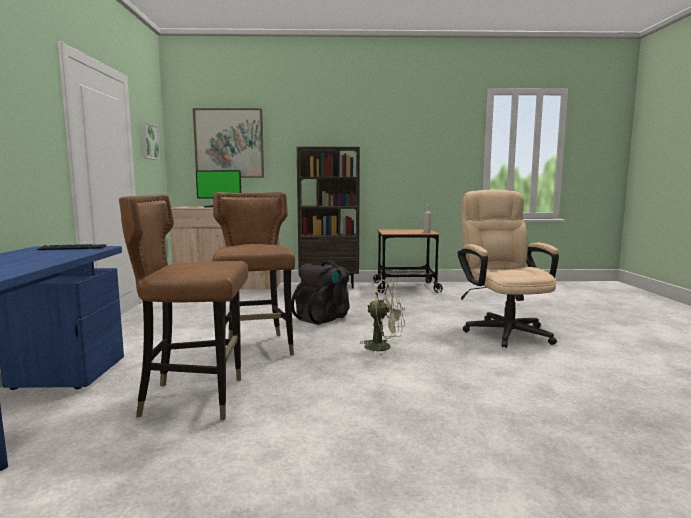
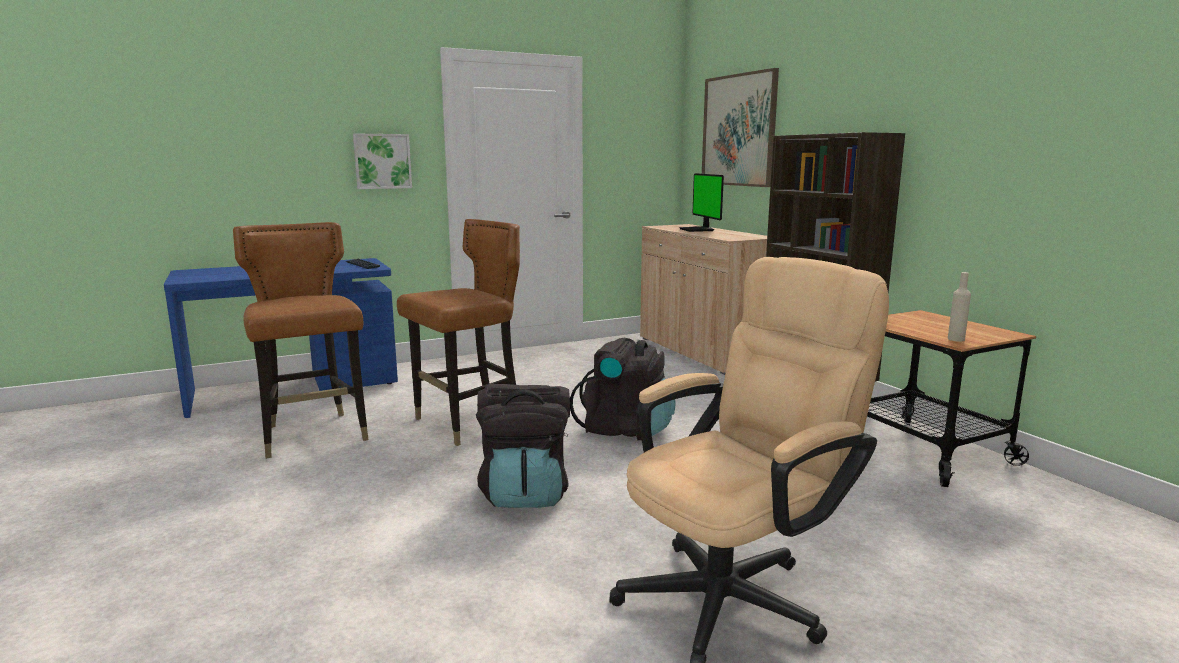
camera: 65 degrees right, 5 degrees up
(148, 141) = (630, 135): picture -> picture (382, 161)
(384, 347) = (526, 493): green fan -> black backpack

